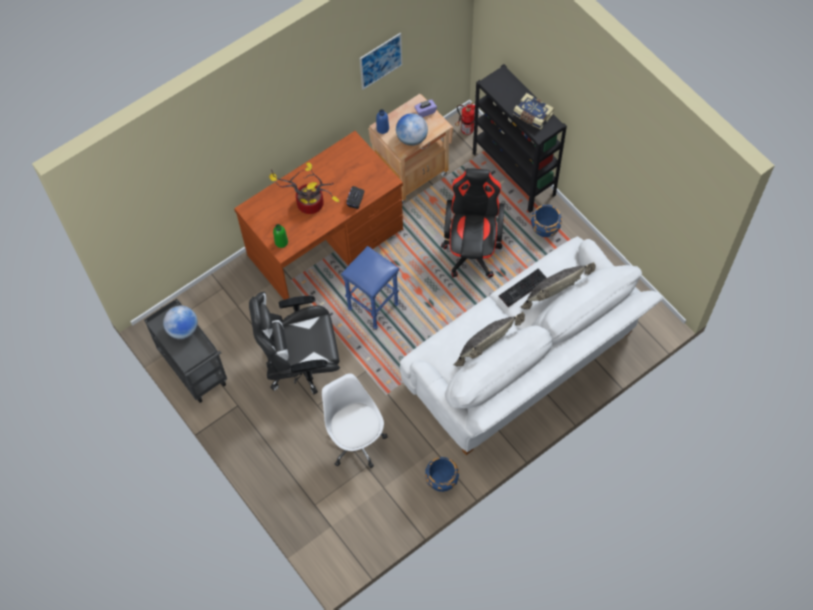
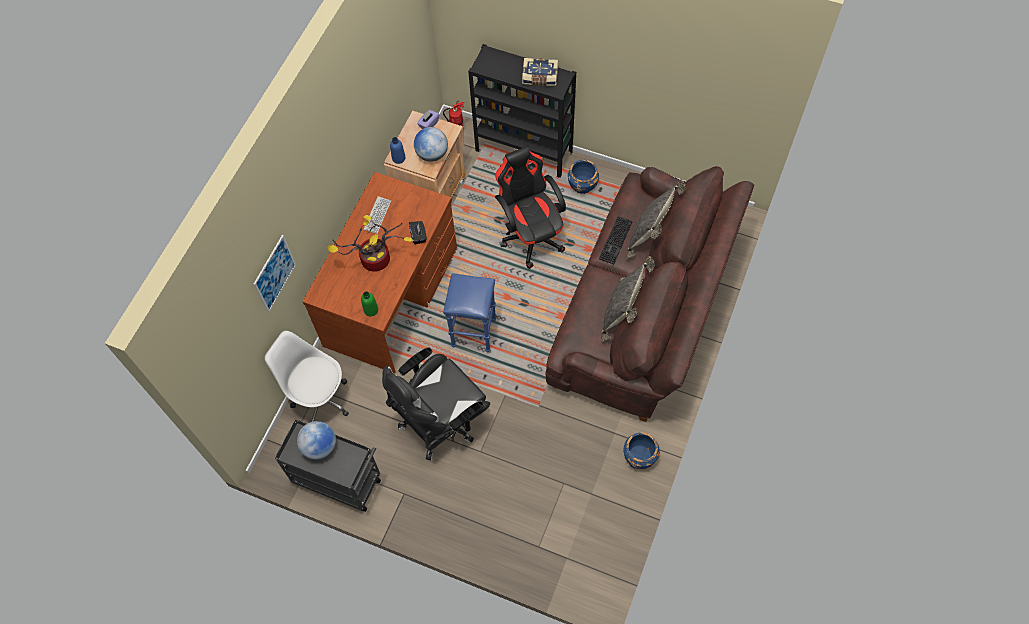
camera: 30 degrees left, 0 degrees up
(334, 168) = (377, 215): none -> keyboard
(356, 442) = (539, 466): white office chair -> white office chair (320, 401)
(381, 61) = (377, 86): picture -> picture (274, 273)
(525, 363) = (643, 311): white sofa -> brown sofa

